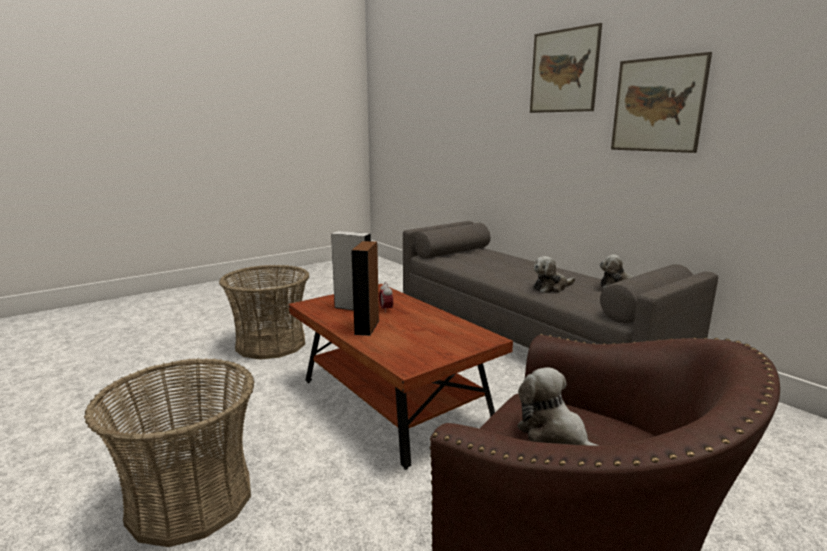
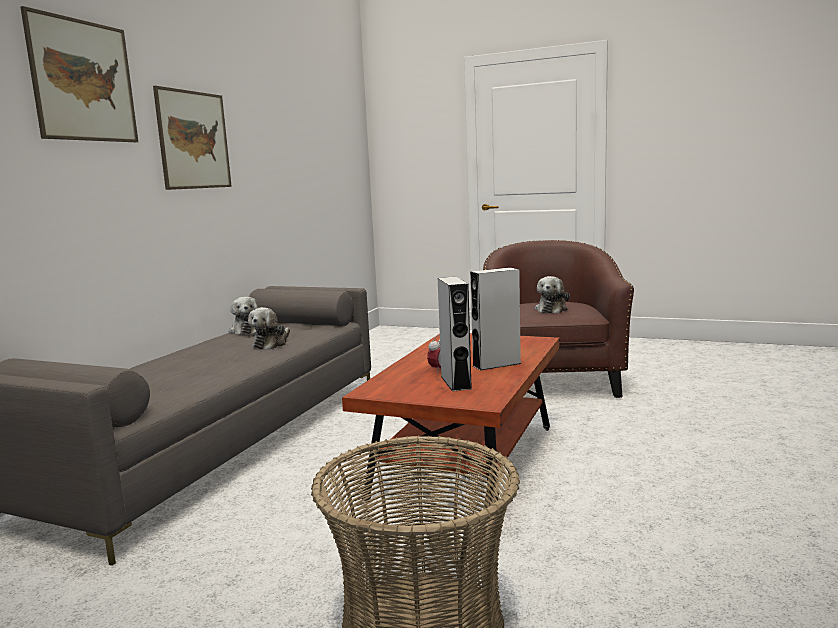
camera: 120 degrees left, 5 degrees down
(190, 500) = (722, 482): basket -> none
(367, 327) = (496, 364): brown speaker -> grey speaker
(551, 288) = (271, 344): plush toy -> plush toy turned 75 degrees clockwise

